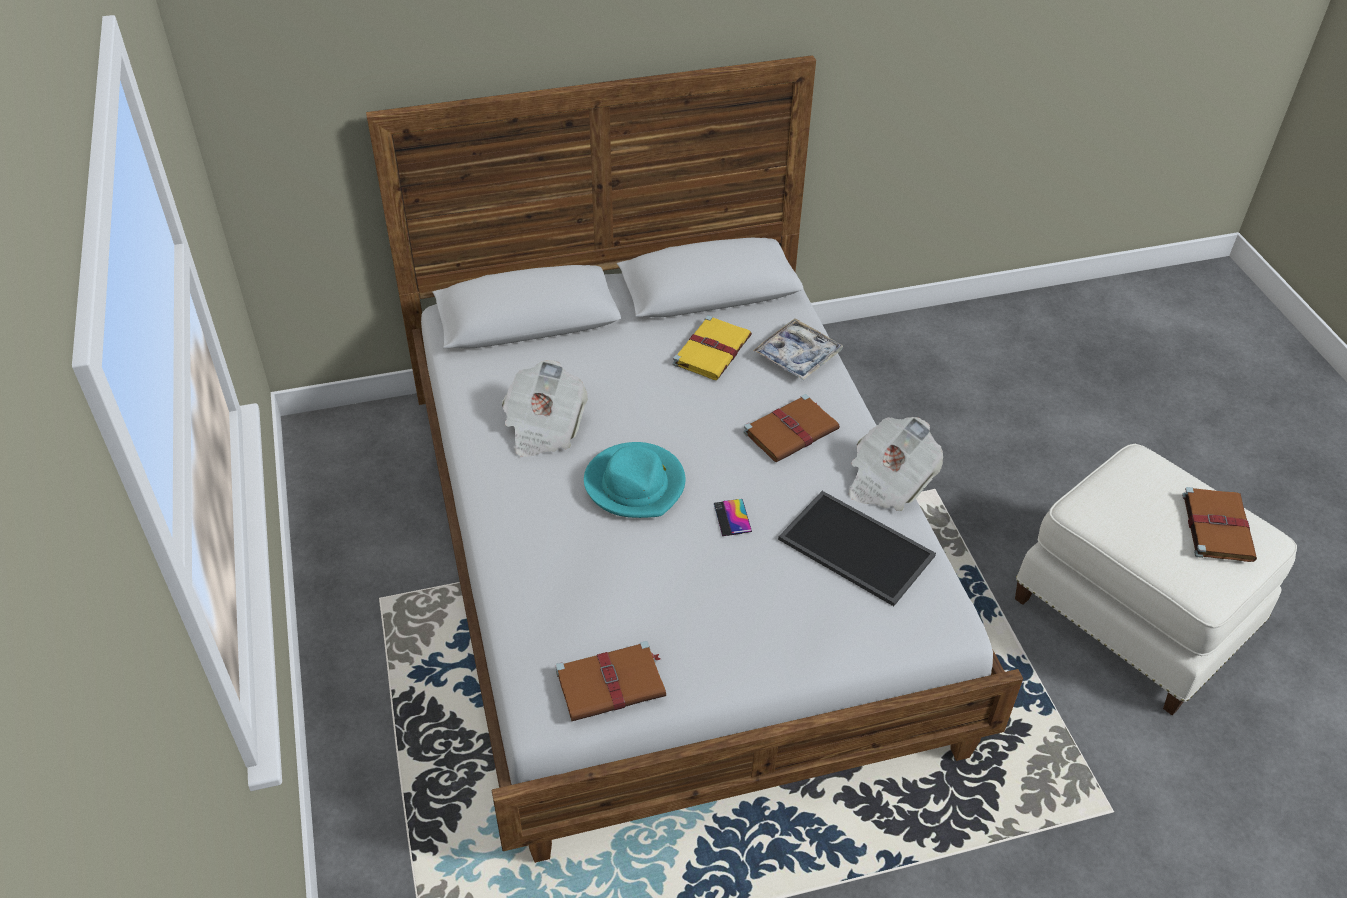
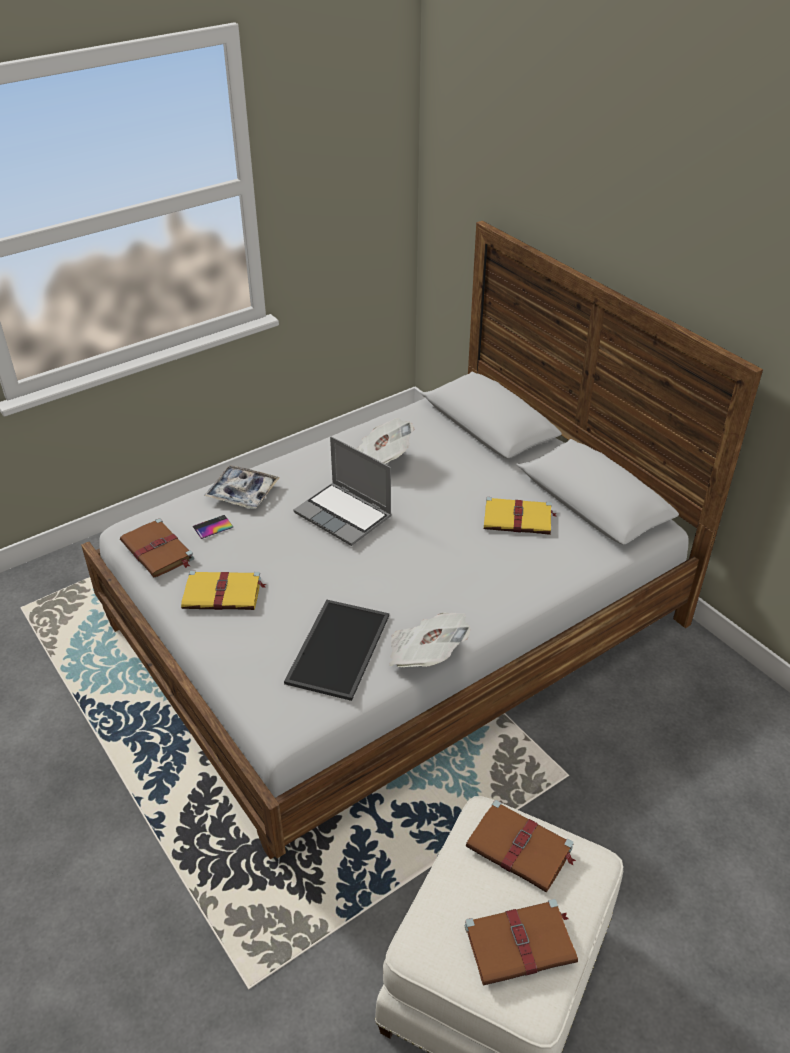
camera: 70 degrees right, 5 degrees down
(635, 484) = (344, 515): turquoise hat -> laptop
(724, 630) = (223, 593): none -> yellow book
(732, 517) = (337, 572): phone -> phone (213, 527)
(792, 430) = (452, 584): brown book -> brown book (521, 849)
(797, 356) = (546, 567): tray -> tray (242, 493)

